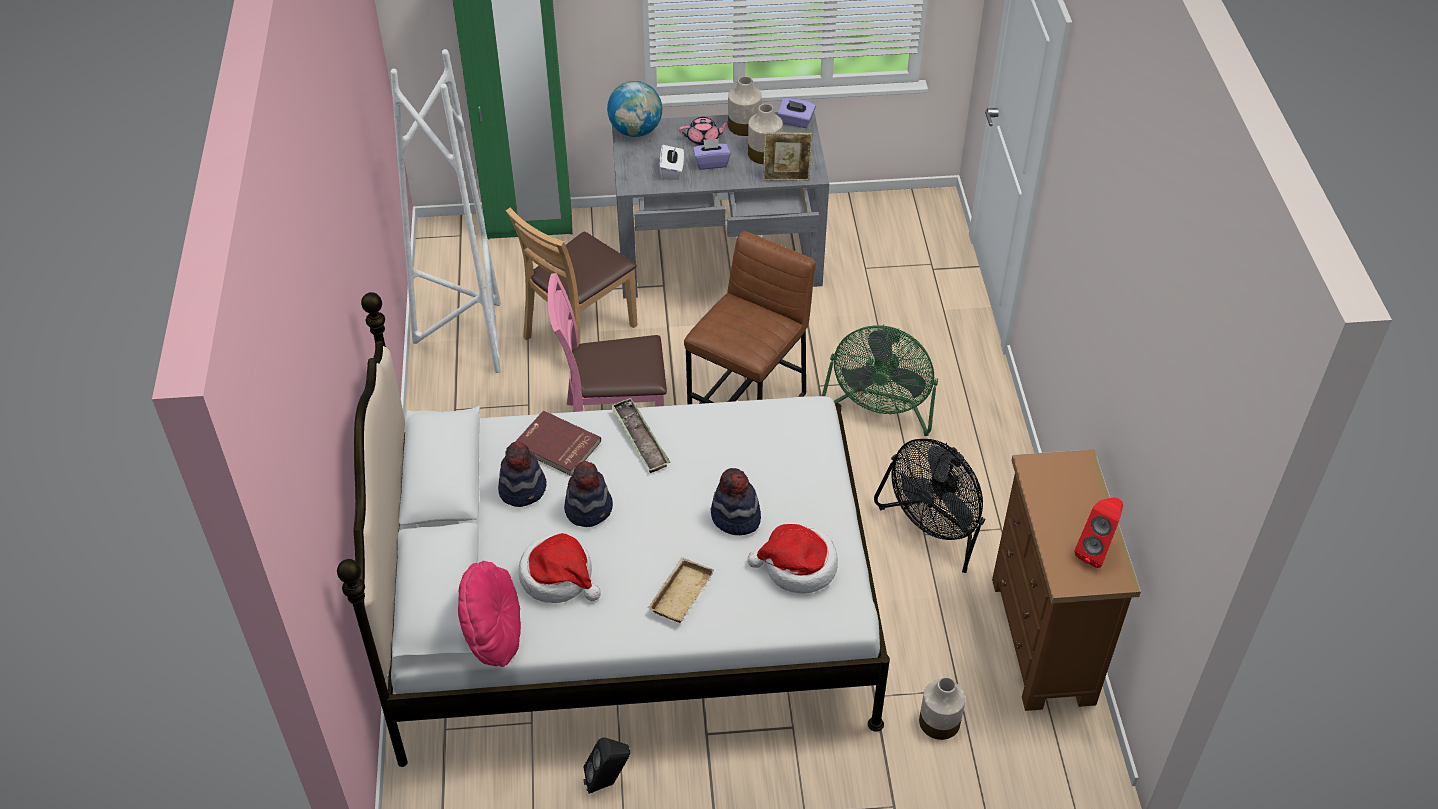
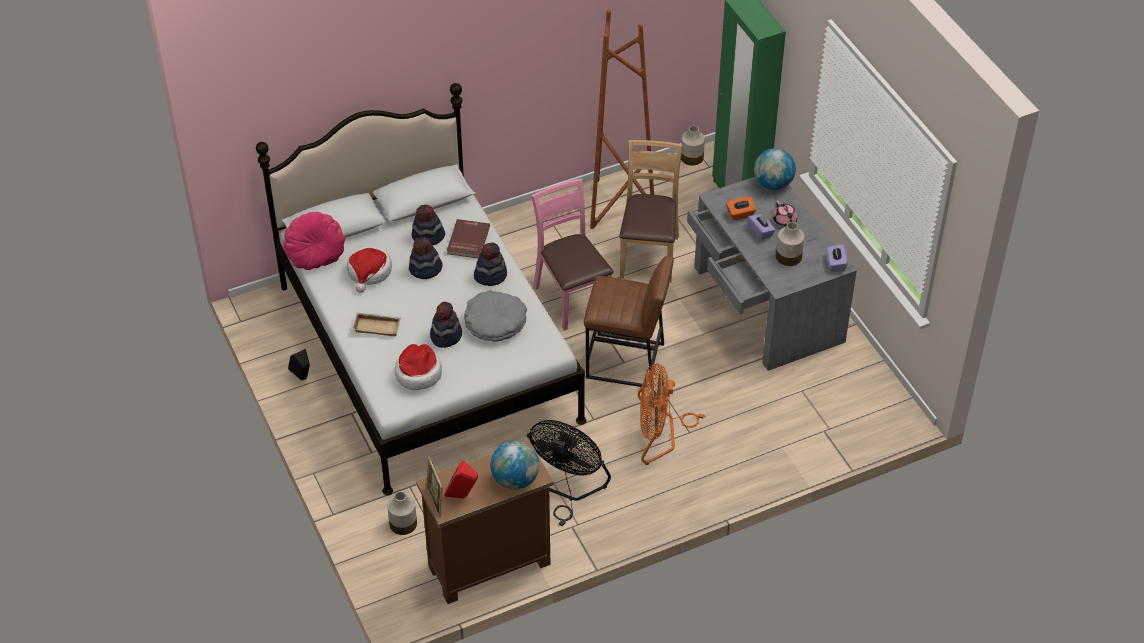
camera: 70 degrees right, 0 degrees up
(470, 339) = (614, 205): white clothes rack -> brown clothes rack
(580, 333) = (648, 256): brown chair -> brown chair turned 75 degrees clockwise
(640, 439) = (490, 275): tray -> hat
(672, 171) = (740, 214): white tissue box -> orange tissue box
(735, 459) = (494, 323): none -> grey pillow
(745, 125) = (814, 238): beige vase -> beige vase (692, 157)
(786, 178) = (767, 275): picture frame -> picture frame (435, 501)
(877, 406) = (660, 431): green fan -> orange fan
(934, 524) = (564, 486): black fan -> black fan turned 90 degrees clockwise
(1081, 487) = (515, 480): none -> globe

